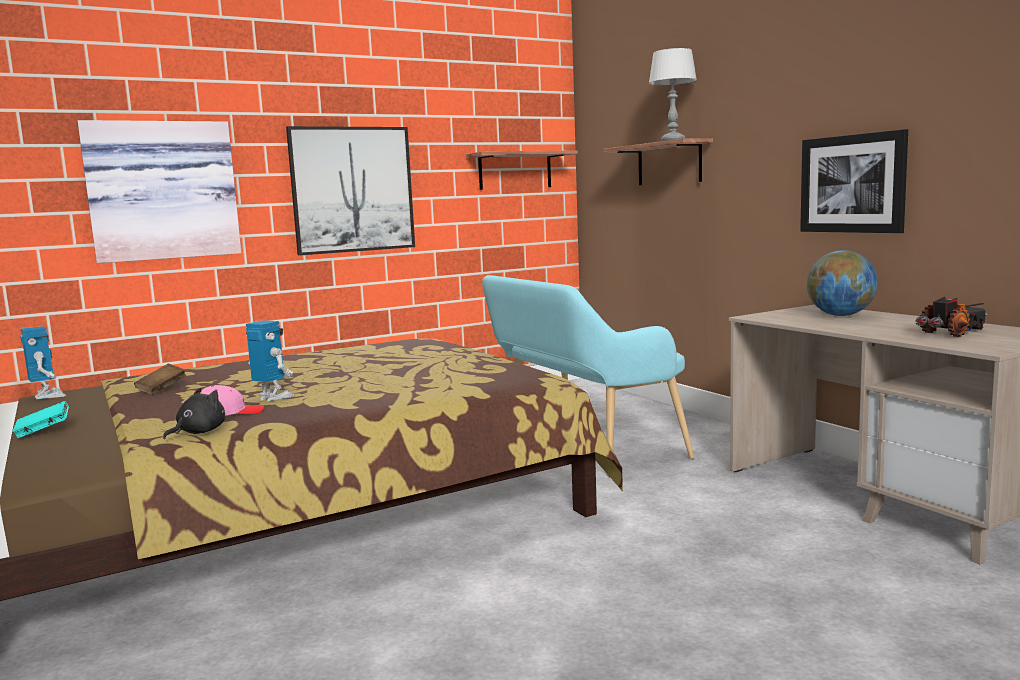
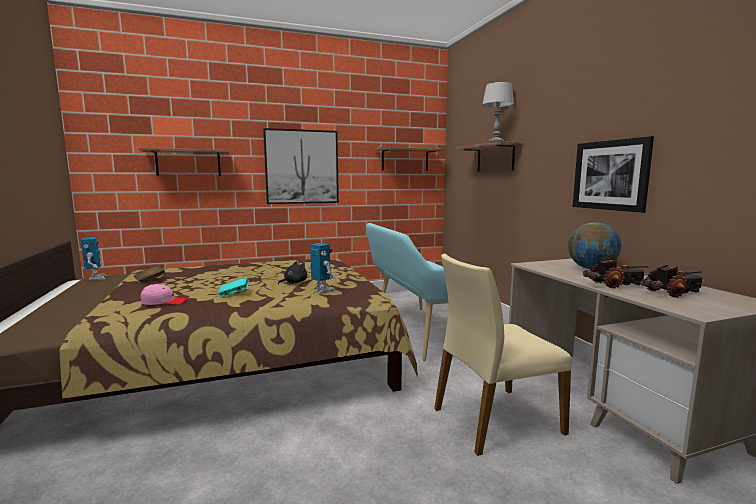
camera: 10 degrees right, 0 degrees up
(43, 431) = (61, 303): turquoise book -> turquoise book (234, 294)
(162, 190) = (188, 163): picture -> shelf
(198, 432) = (130, 315): black plush toy -> black plush toy (294, 282)
(273, 398) = (200, 293): toy robot -> toy robot (323, 290)
(741, 531) = (495, 420): none -> beige chair
(880, 330) = (615, 285): none -> toy truck

